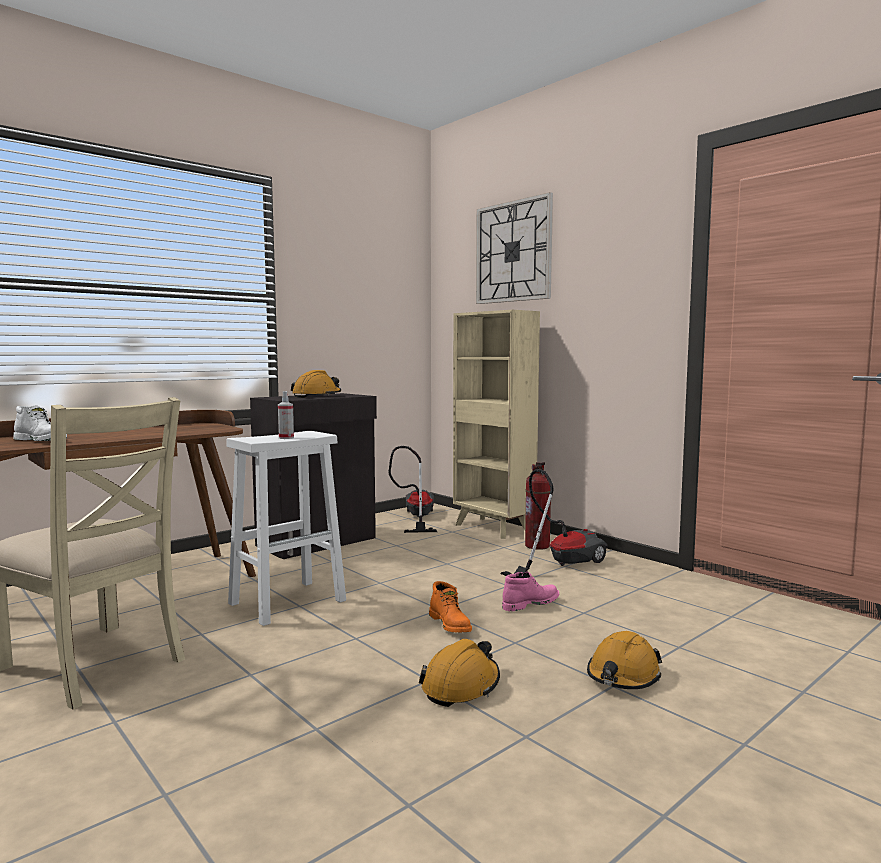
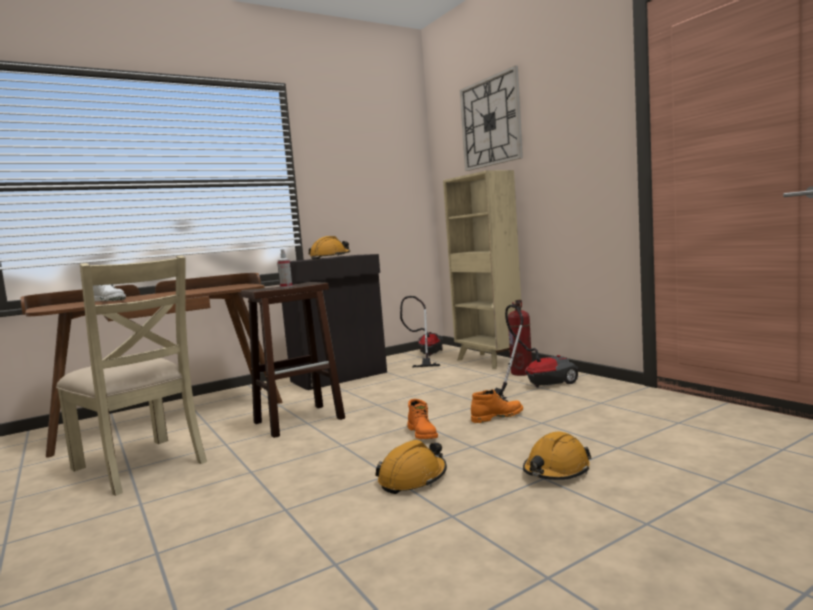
camera: 10 degrees right, 0 degrees up
(289, 601) = (300, 420): white stool -> brown stool
(530, 603) = (497, 417): pink boot -> orange boot

